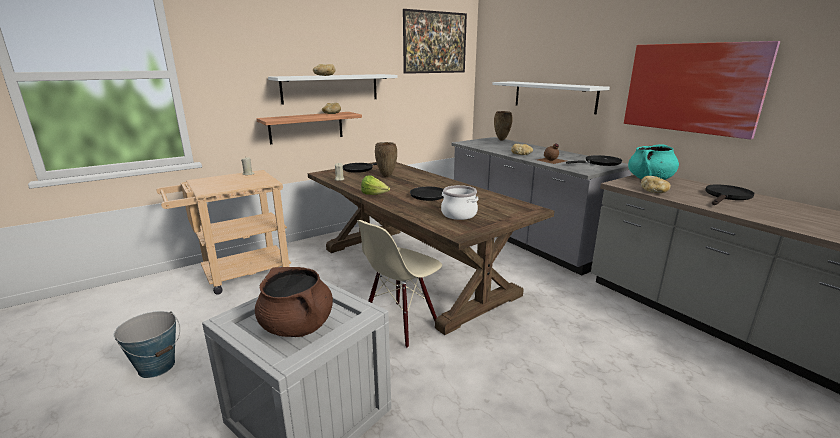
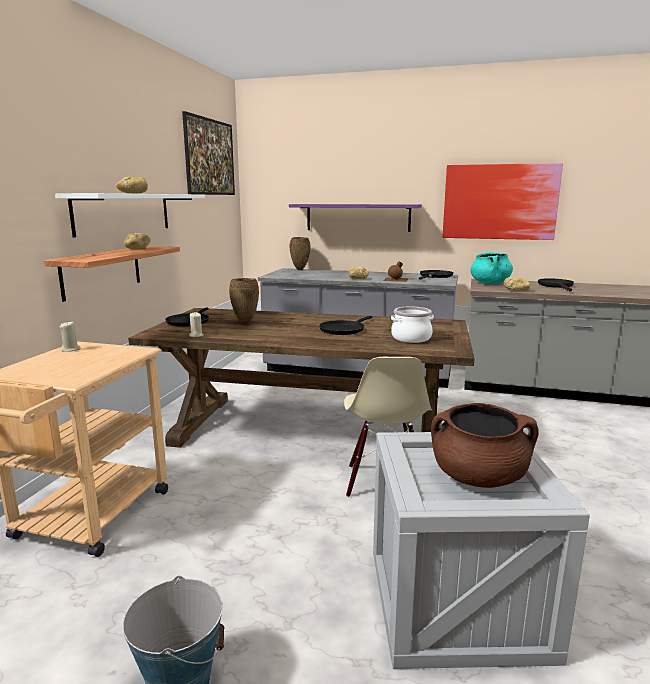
camera: 40 degrees left, 5 degrees down
(374, 195) = (286, 341): lettuce -> none
(554, 96) = (357, 217): white shelf -> purple shelf

